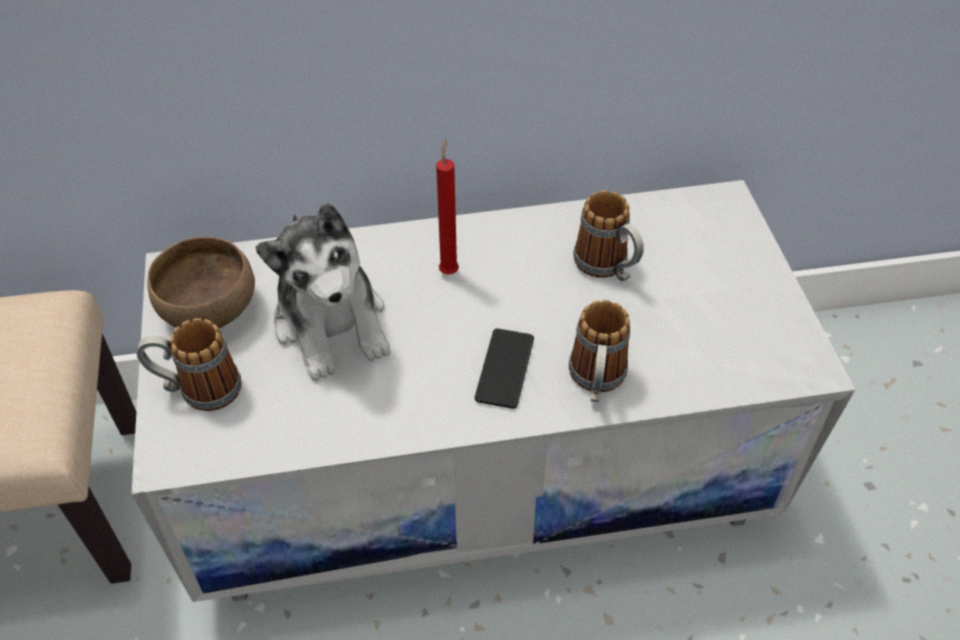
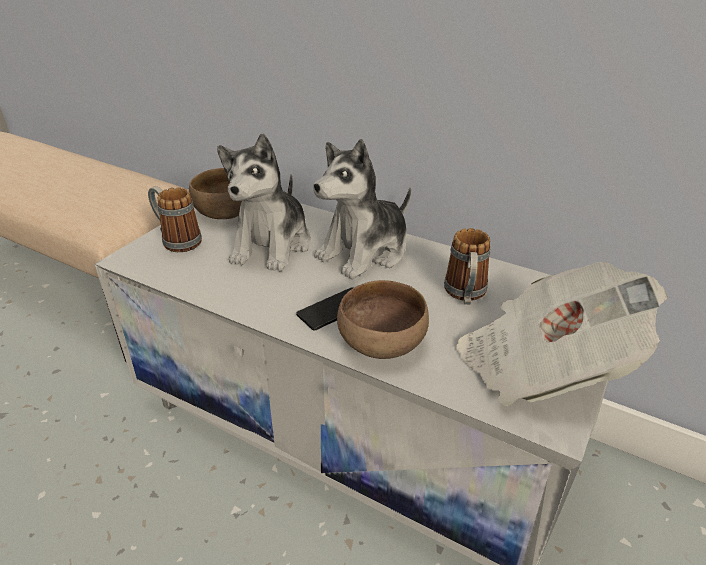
camera: 40 degrees right, 15 degrees down
(449, 270) = (365, 252): red candle -> plush toy
(596, 382) = (381, 345): mug -> brown bowl
(748, 309) = (544, 365): none -> newspaper

